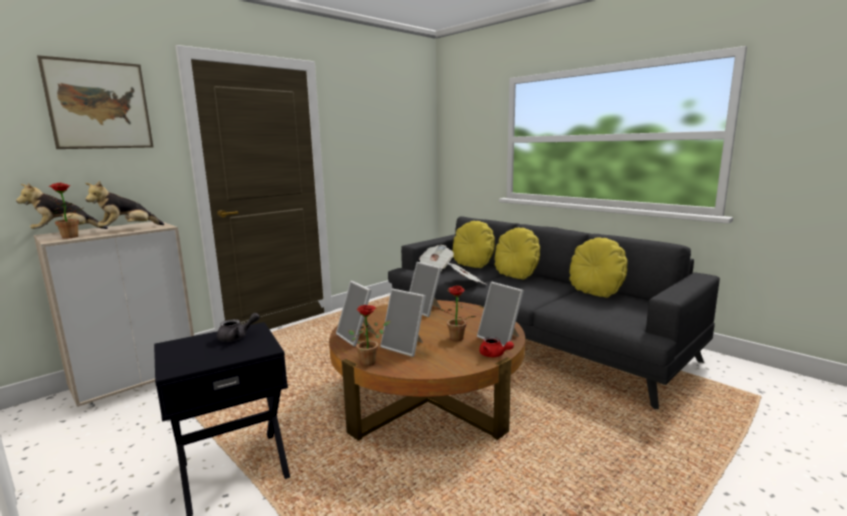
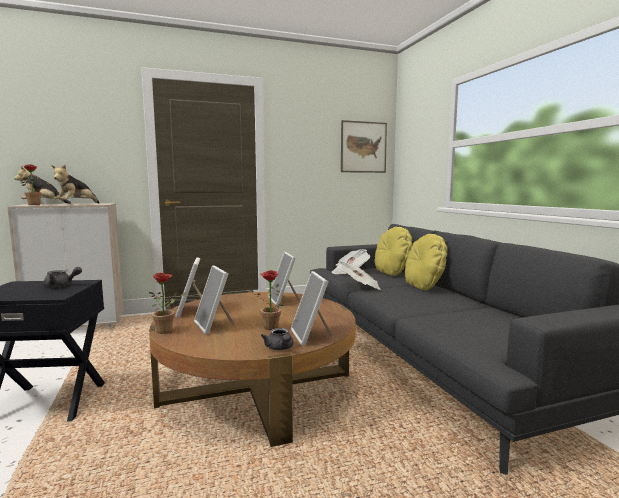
camera: 25 degrees right, 5 degrees down
(99, 105) = (80, 113): picture -> picture (363, 147)
(127, 230) = (76, 204): plush toy -> plush toy turned 45 degrees counterclockwise
(494, 355) = (280, 348): red teapot -> grey teapot
(595, 293) = (493, 314): yellow pillow -> none

